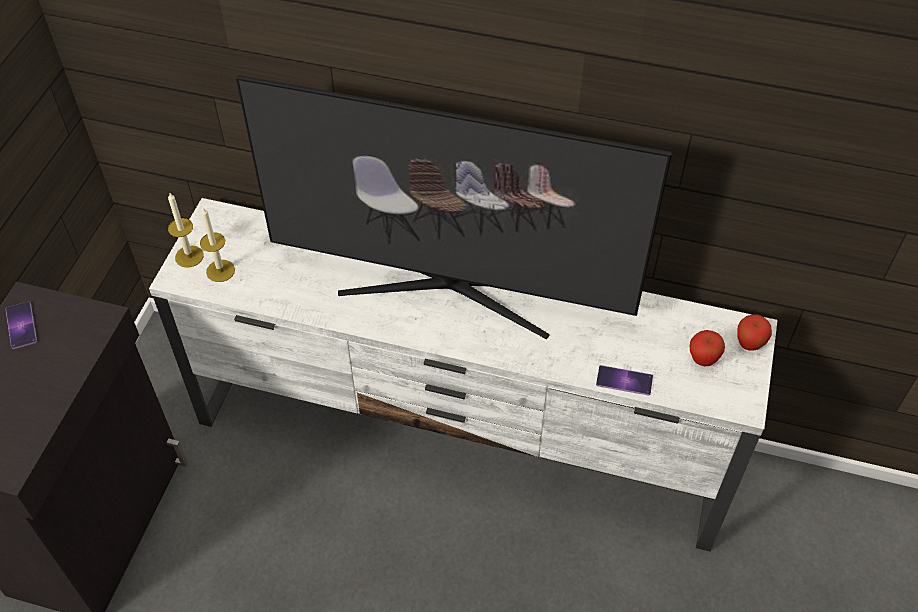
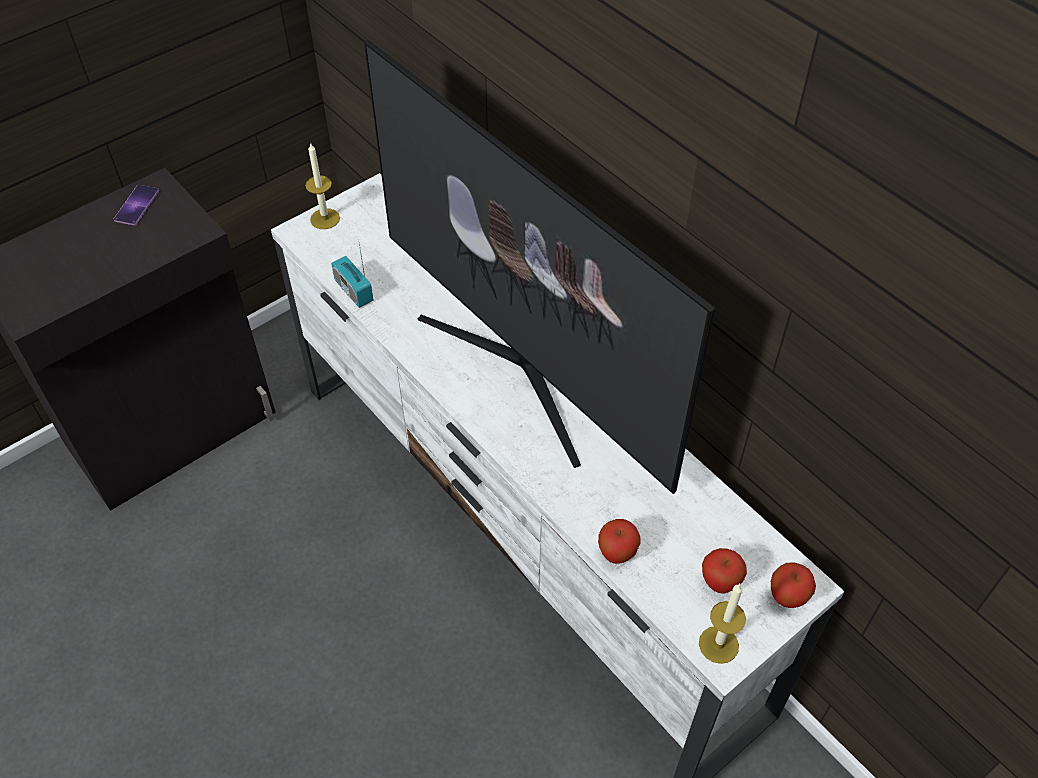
camera: 35 degrees right, 0 degrees up
(220, 271) = (339, 244): candle -> candle (718, 644)
(266, 300) = (353, 291): none -> radio
(624, 380) = (617, 554): phone -> apple

